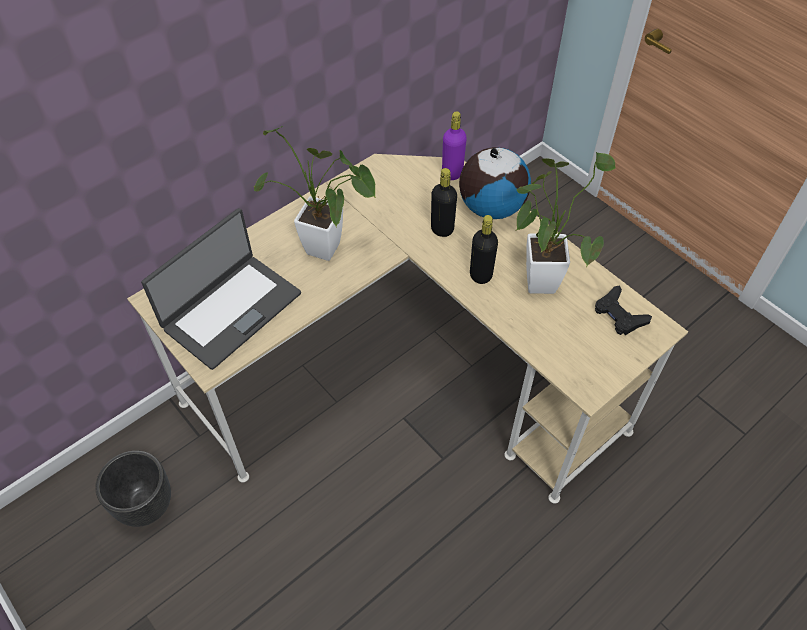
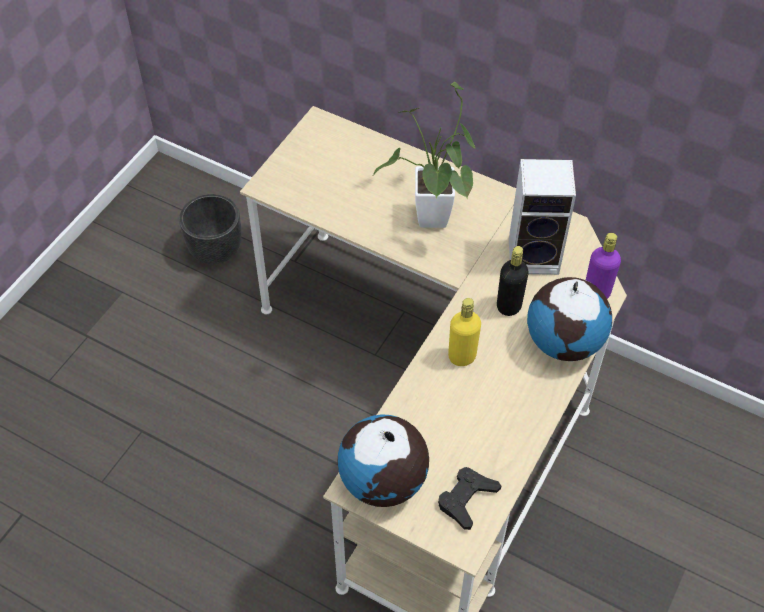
camera: 70 degrees right, 0 degrees up
(231, 310) = (330, 177): laptop -> none
(398, 196) = (535, 255): none -> speaker
(481, 275) = (462, 356): black bottle -> yellow bottle
(540, 277) = (485, 411): potted plant -> none
(588, 366) = (383, 482): none -> globe

